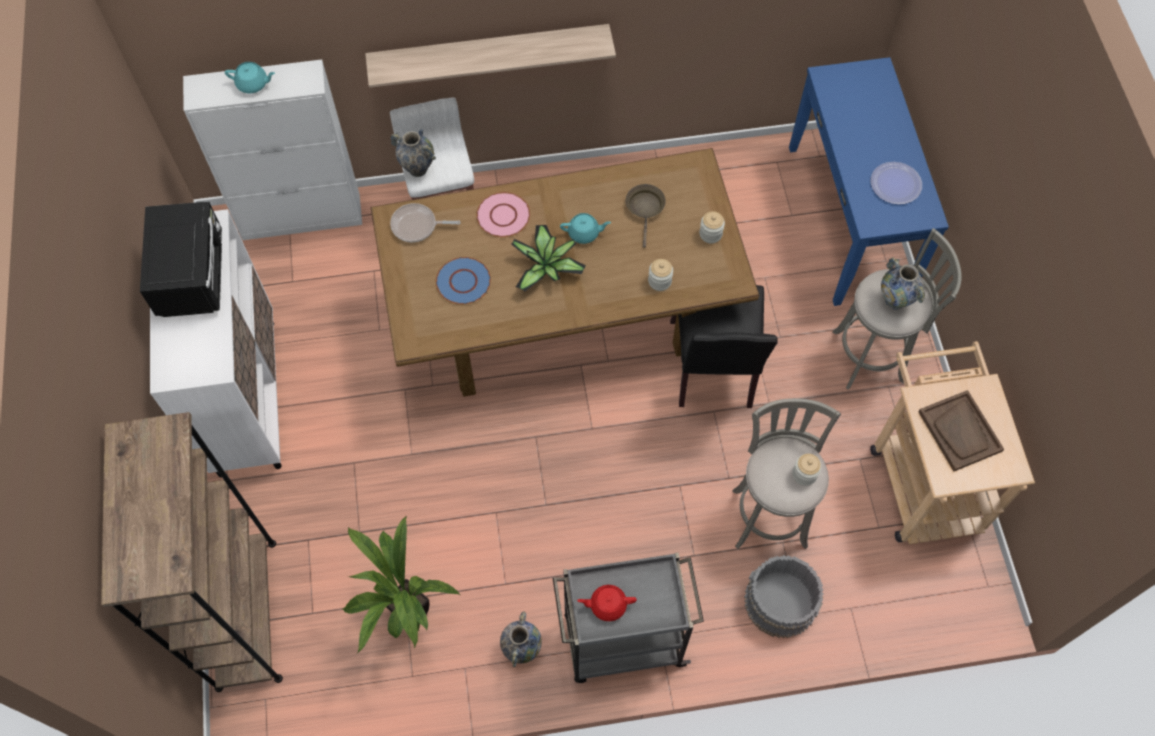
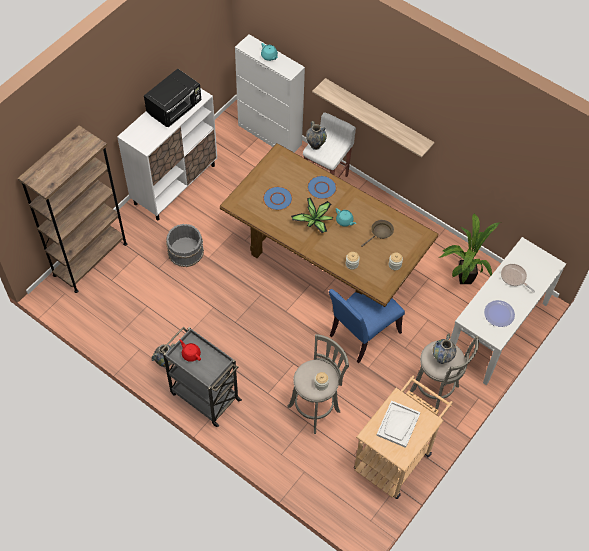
camera: 45 degrees right, 5 degrees down
(406, 618) = (140, 313): potted plant -> potted plant (461, 279)
(417, 226) = (285, 164): frying pan -> frying pan (514, 277)
(503, 216) = (321, 188): pink plate -> blue plate
(714, 369) = (361, 334): black chair -> blue chair
(779, 603) = (279, 442): grey bucket -> grey bucket (185, 251)
(850, 218) = (497, 330): blue console table -> white console table
(960, 431) = (398, 424): brown tray -> white tray

